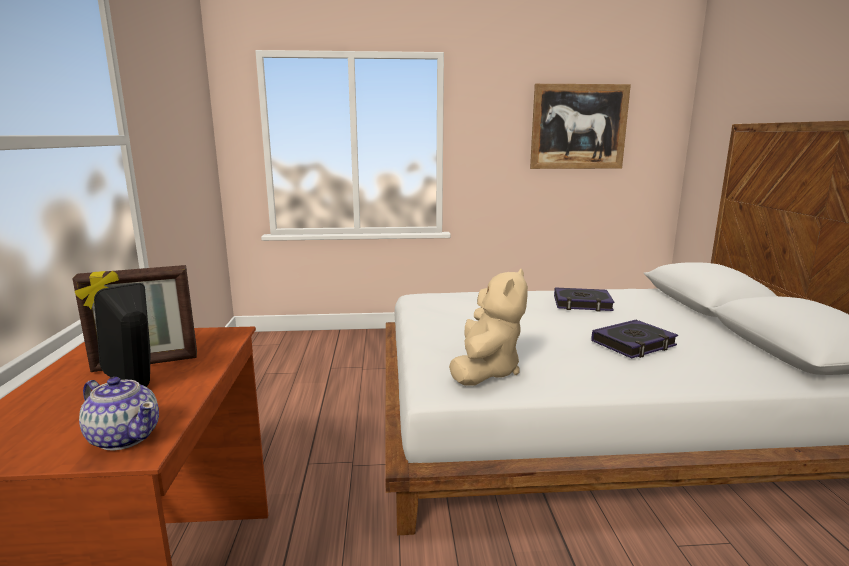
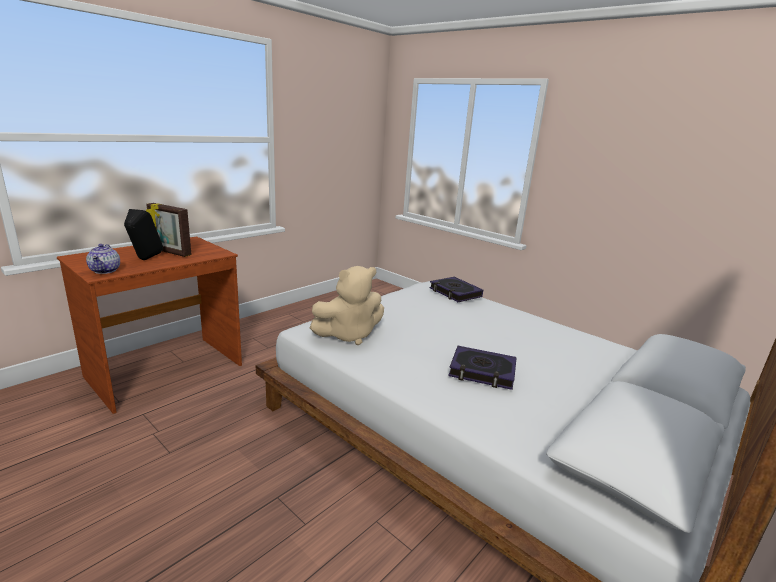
camera: 45 degrees right, 5 degrees up
(578, 127) = (680, 163): picture -> none
(582, 304) = (532, 335): book -> book (455, 293)

